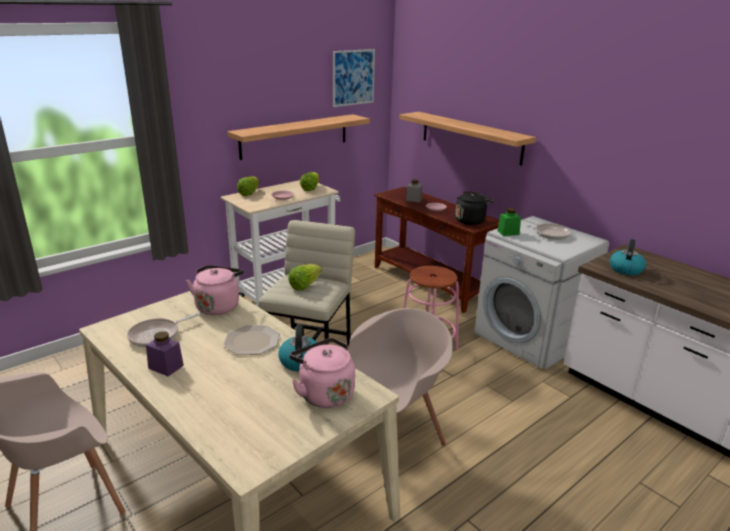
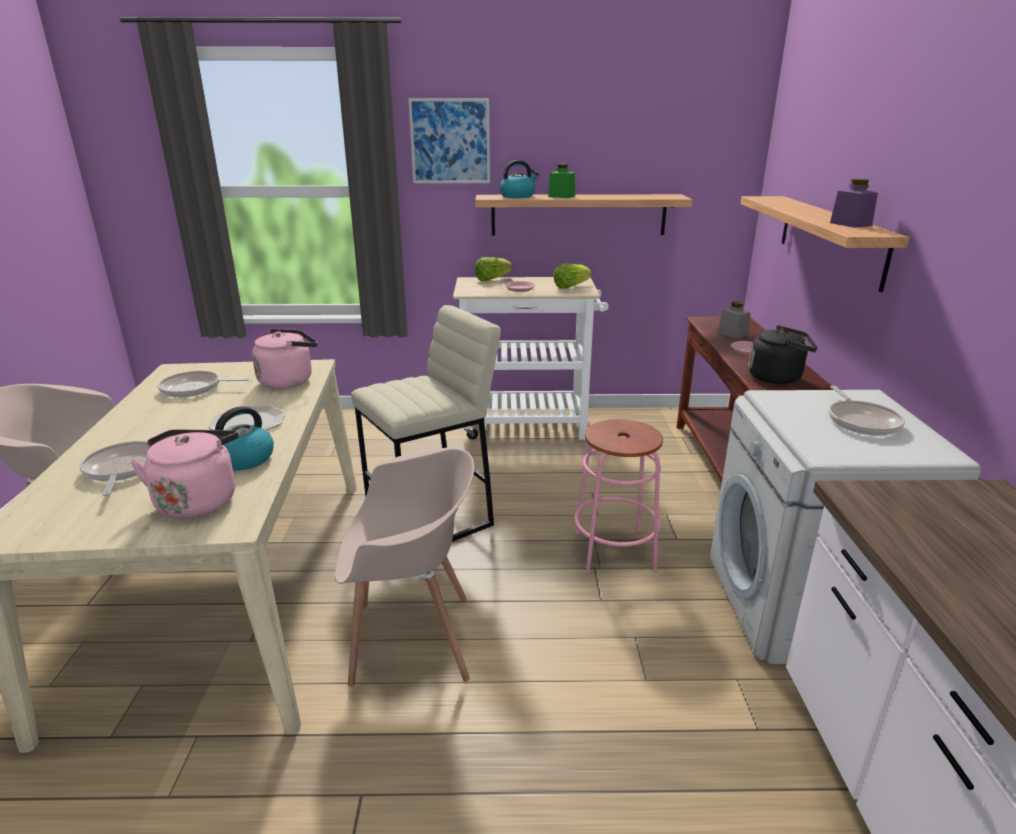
camera: 40 degrees right, 0 degrees up
(166, 367) = (145, 417): purple jar -> purple jar (850, 224)
(233, 402) = (122, 470): none -> frying pan
(304, 285) = (411, 389): lettuce -> none
(353, 77) = (689, 138): picture -> picture (450, 141)
(508, 232) = (779, 400): green jar -> green jar (561, 196)
(625, 269) = (915, 518): kettle -> kettle (518, 196)

